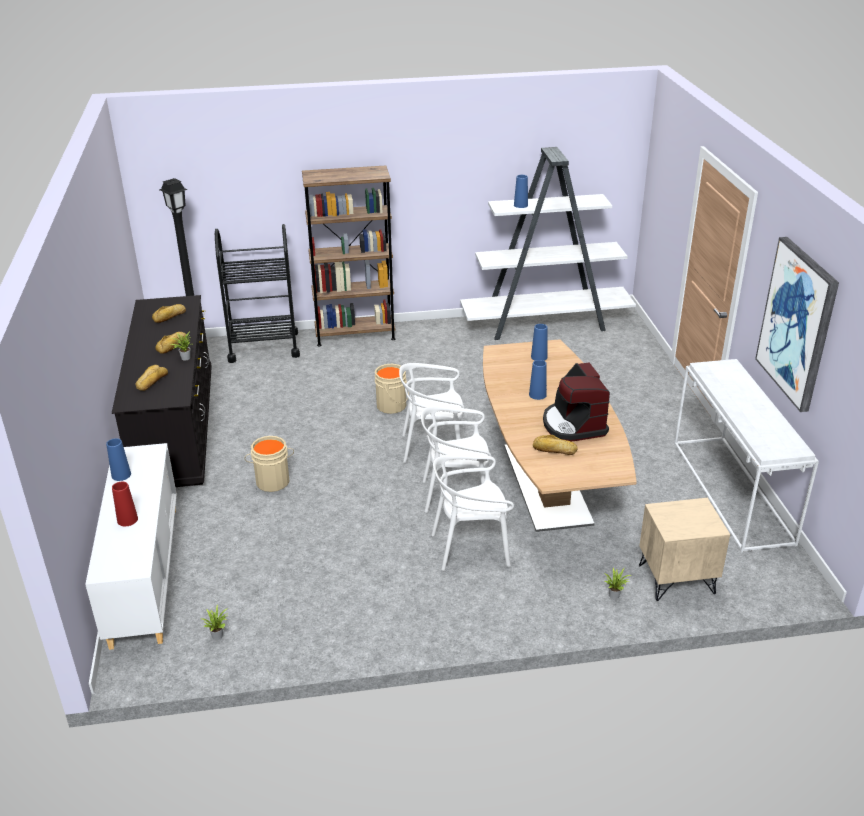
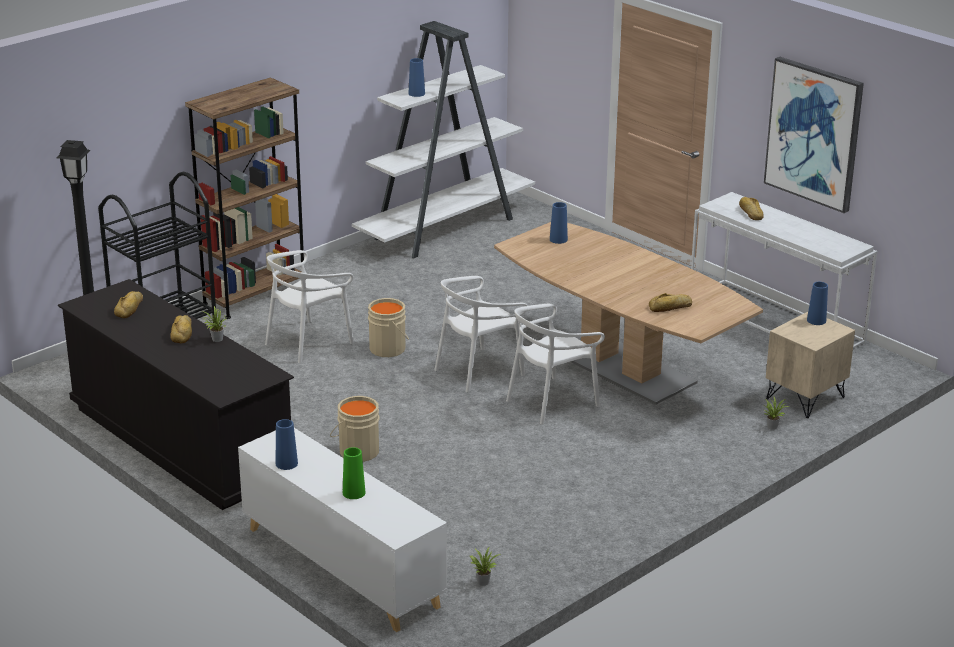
camera: 35 degrees left, 5 degrees down
(127, 520) = (354, 493): red vase -> green vase
(151, 381) = (215, 369): bread -> bread (750, 212)
(471, 547) = (616, 436): white chair -> white chair (308, 342)
(537, 395) = (599, 270): blue vase -> blue vase (816, 320)
(573, 424) = (661, 284): coffee machine -> none

